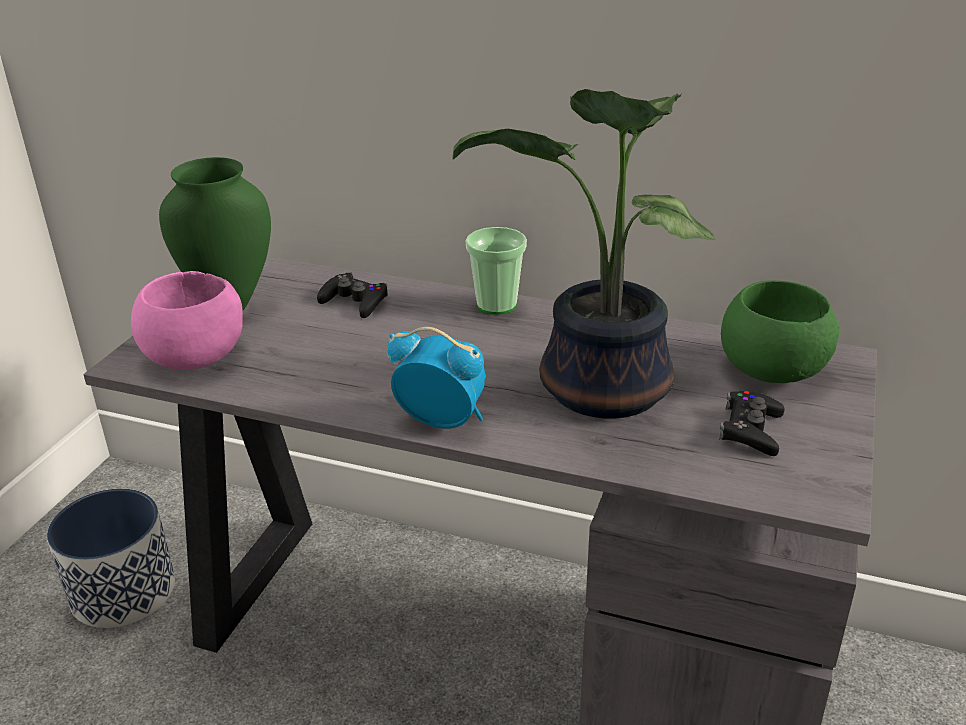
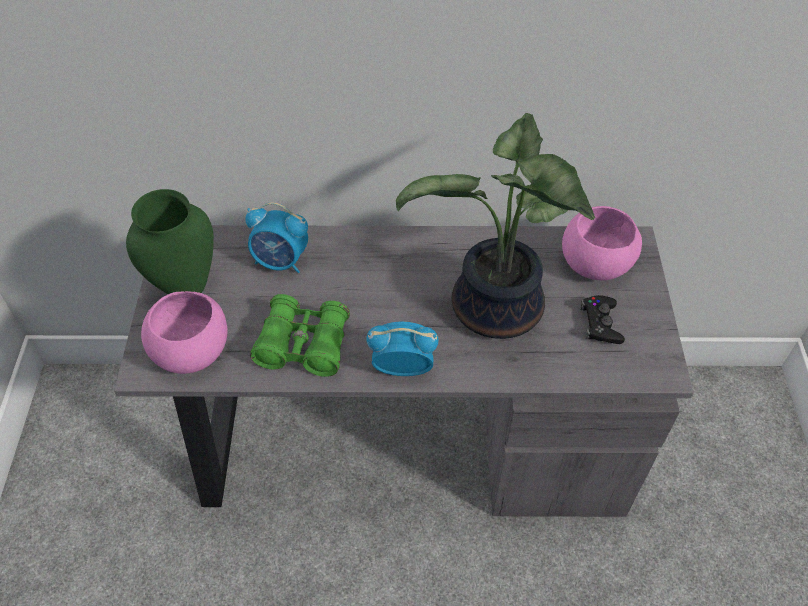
camera: 20 degrees left, 20 degrees up
(124, 591) = (125, 479): planter -> none
(330, 376) = (303, 345): none -> green binoculars
(354, 301) = (281, 262): black game controller -> alarm clock
(496, 305) = (387, 241): cup -> none
(772, 371) = (596, 265): green bowl -> pink bowl

